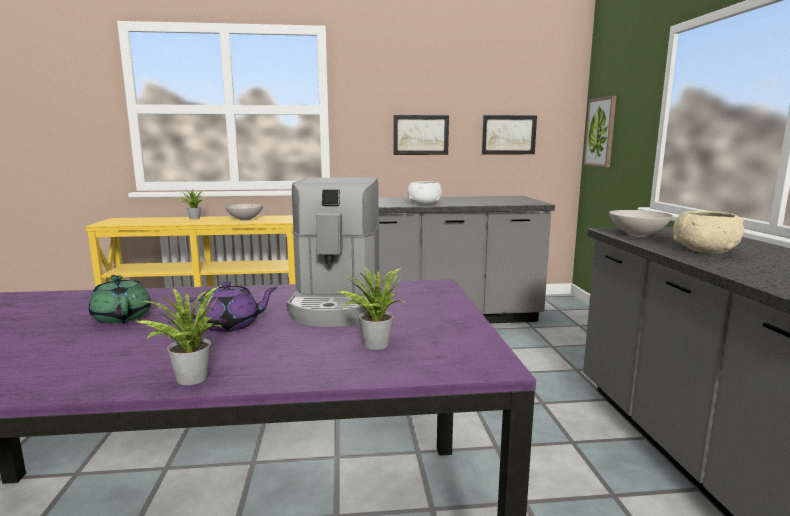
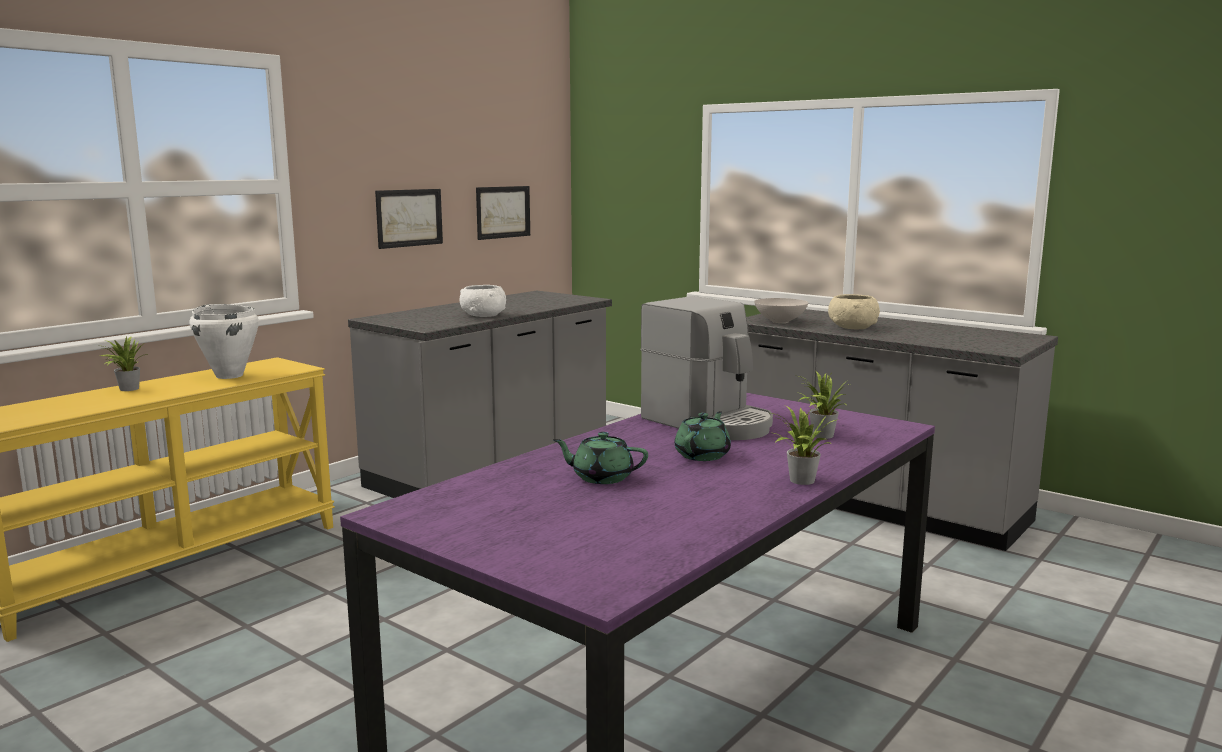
camera: 45 degrees left, 0 degrees up
(231, 325) = (703, 455): purple teapot -> green teapot
(245, 219) = (229, 376): white bowl -> white cooking pot
(601, 132) = (605, 207): picture -> none

